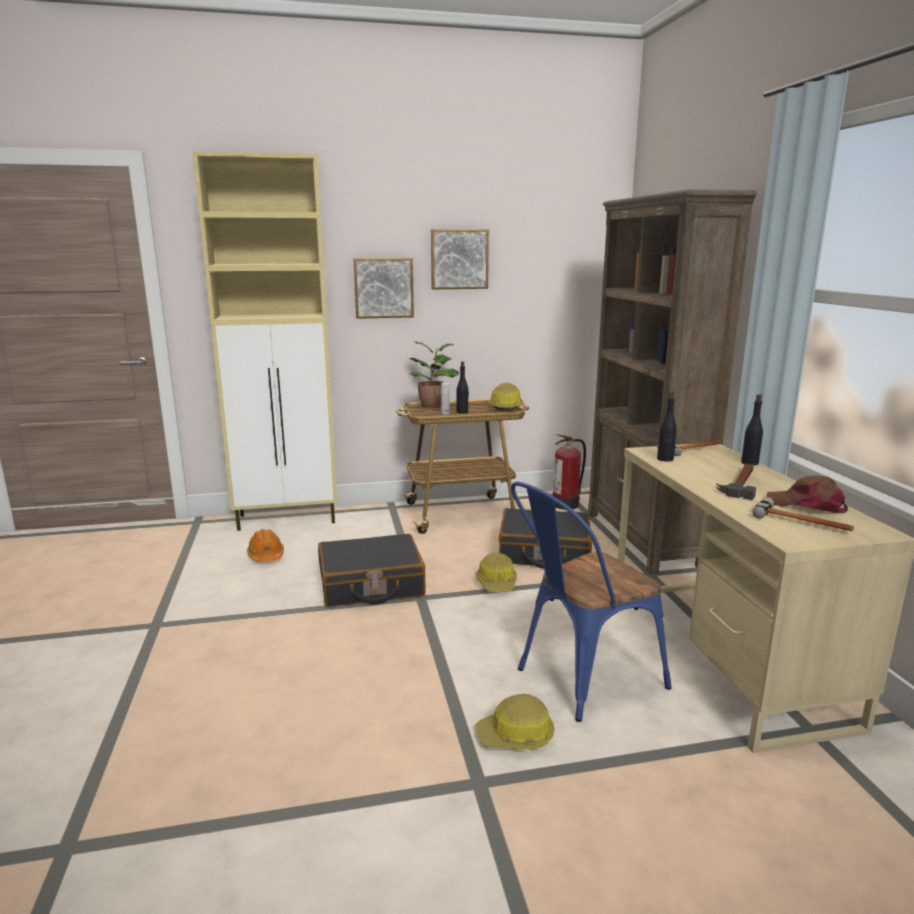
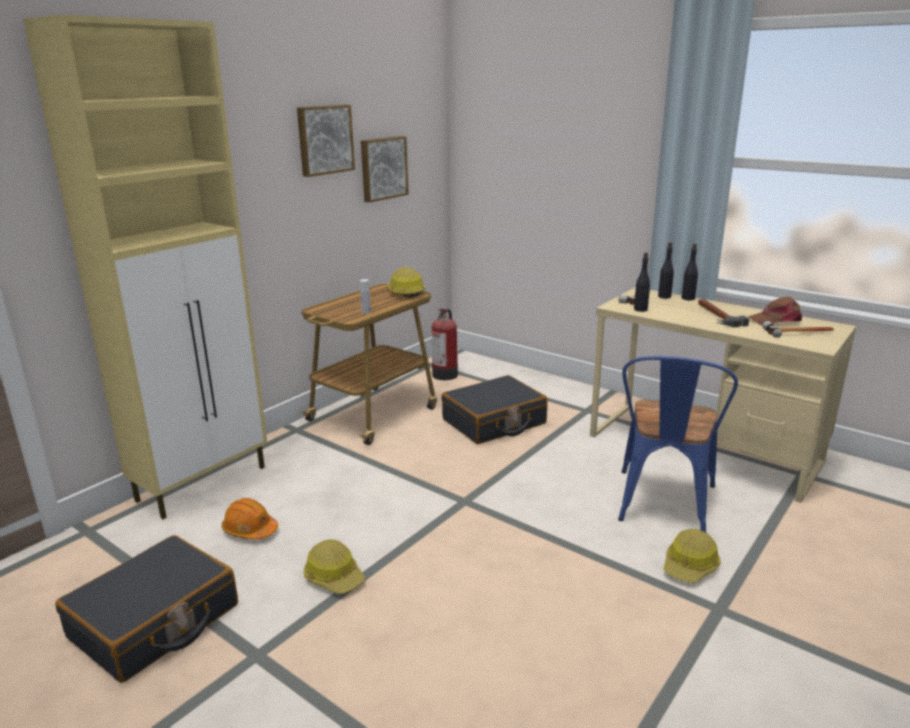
camera: 40 degrees left, 5 degrees up
(371, 585) = (405, 510): black suitcase -> black suitcase (155, 622)
(383, 288) = (258, 181): picture -> picture (383, 168)
(433, 405) = (334, 306): potted plant -> none
(462, 412) = (381, 307): black bottle -> black bottle (664, 296)
(497, 583) = (501, 462): hard hat -> hard hat (334, 577)
(642, 539) = (542, 385): brown bookcase -> none

